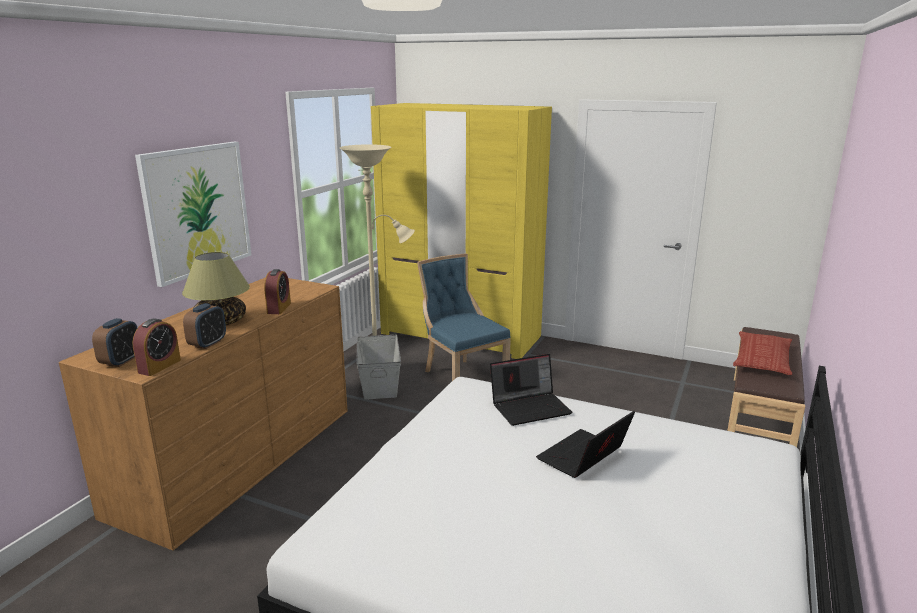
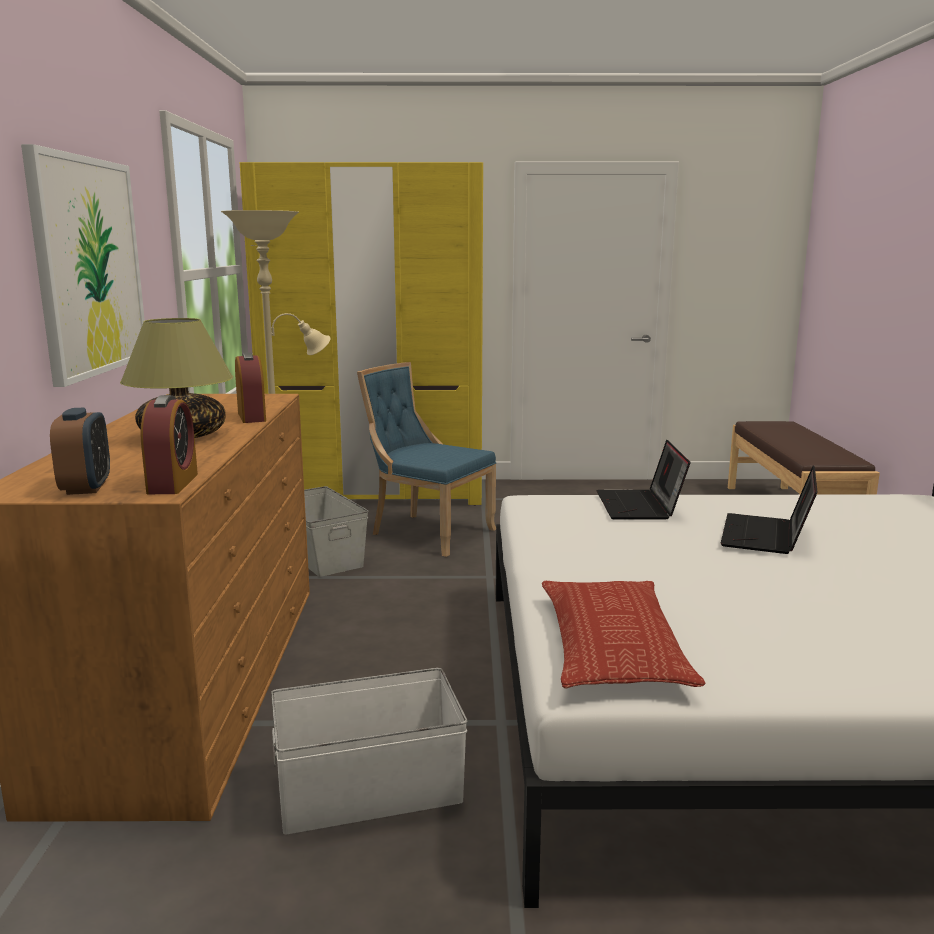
camera: 25 degrees left, 5 degrees down
(208, 344) = (209, 456): alarm clock -> none
(257, 559) = (368, 791): none -> white storage box
(530, 407) = (640, 506): laptop -> laptop turned 135 degrees clockwise
(762, 359) = (793, 442): pillow -> pillow (612, 646)

